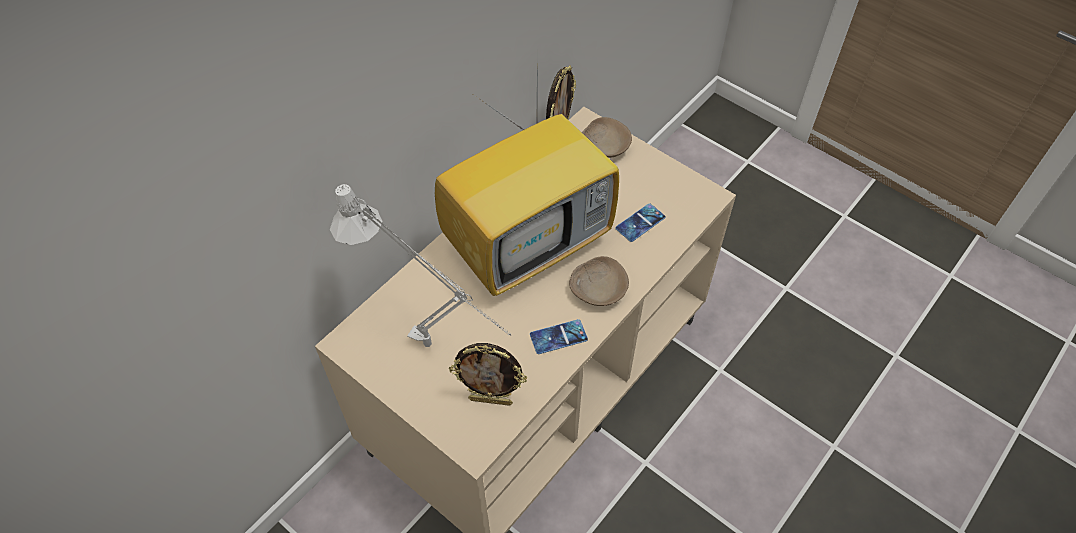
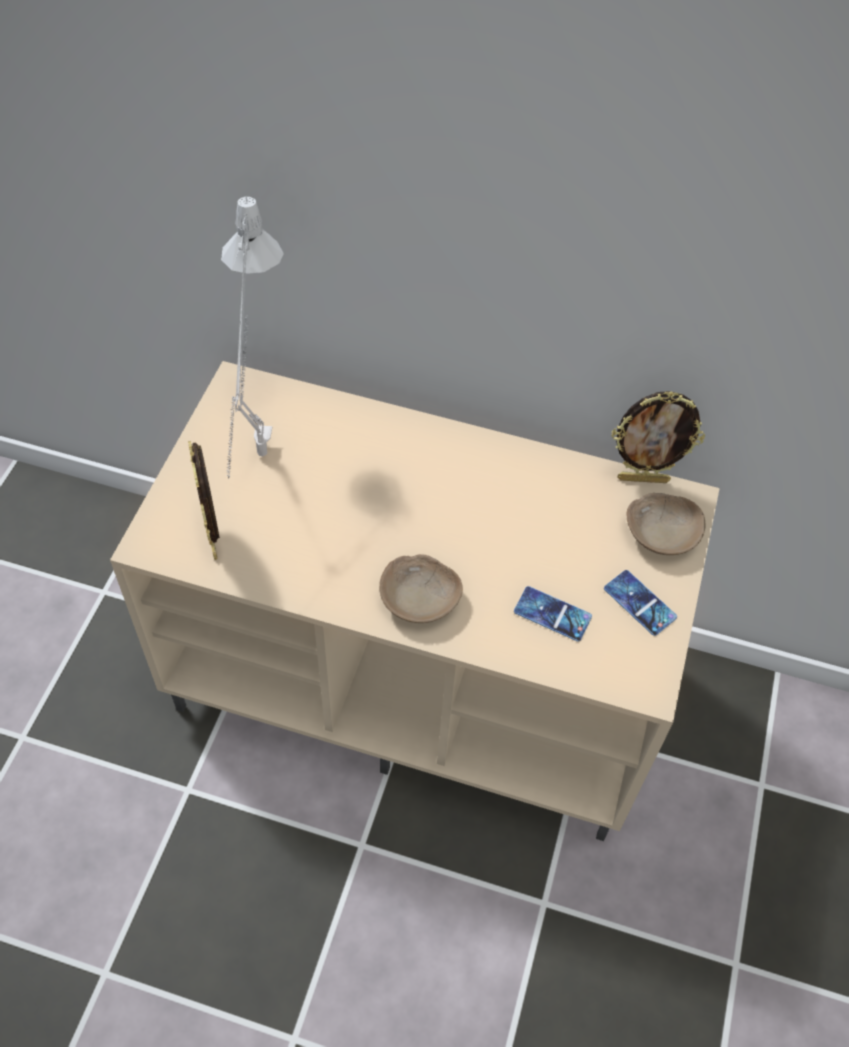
camera: 65 degrees right, 0 degrees up
(529, 243) = (454, 502): television -> none
(558, 337) = (328, 577): phone -> phone (639, 603)

